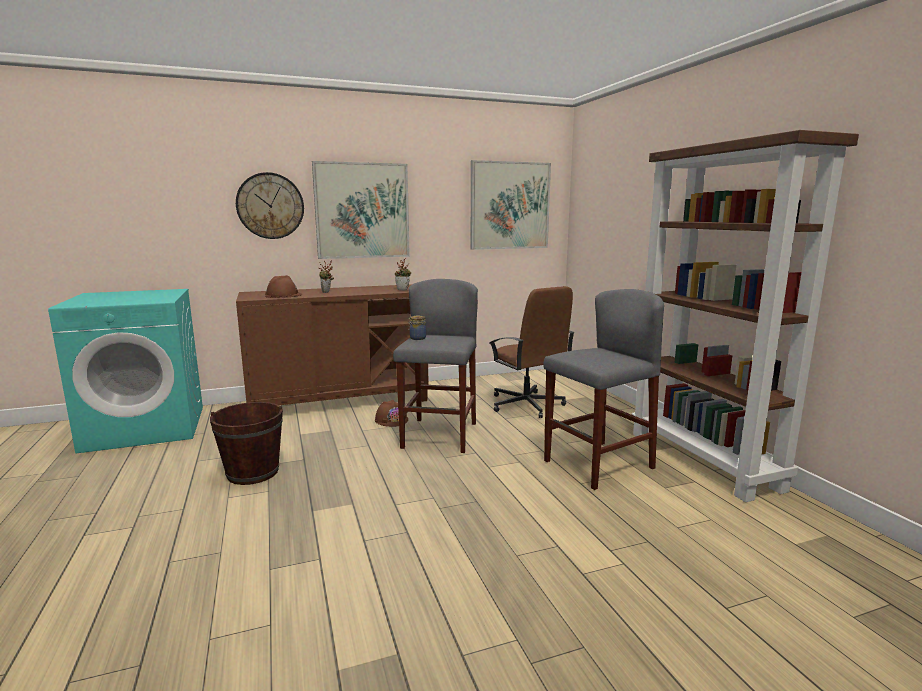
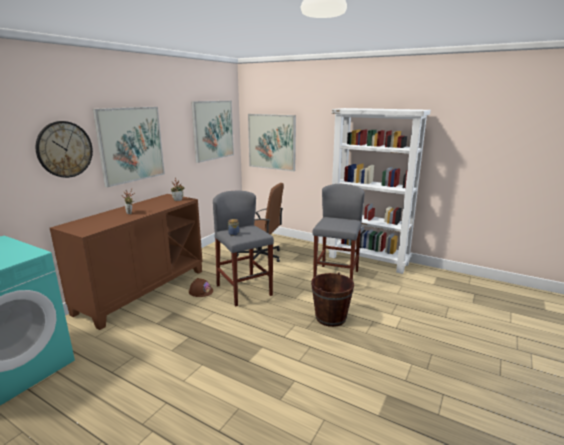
camera: 40 degrees left, 5 degrees up
(253, 473) = (171, 359): brown bucket -> brown bucket (330, 317)
(283, 295) = (105, 223): brown hard hat -> none
(601, 227) = (272, 142): none -> picture
(704, 460) = (368, 260): brown bookcase -> white bookcase

